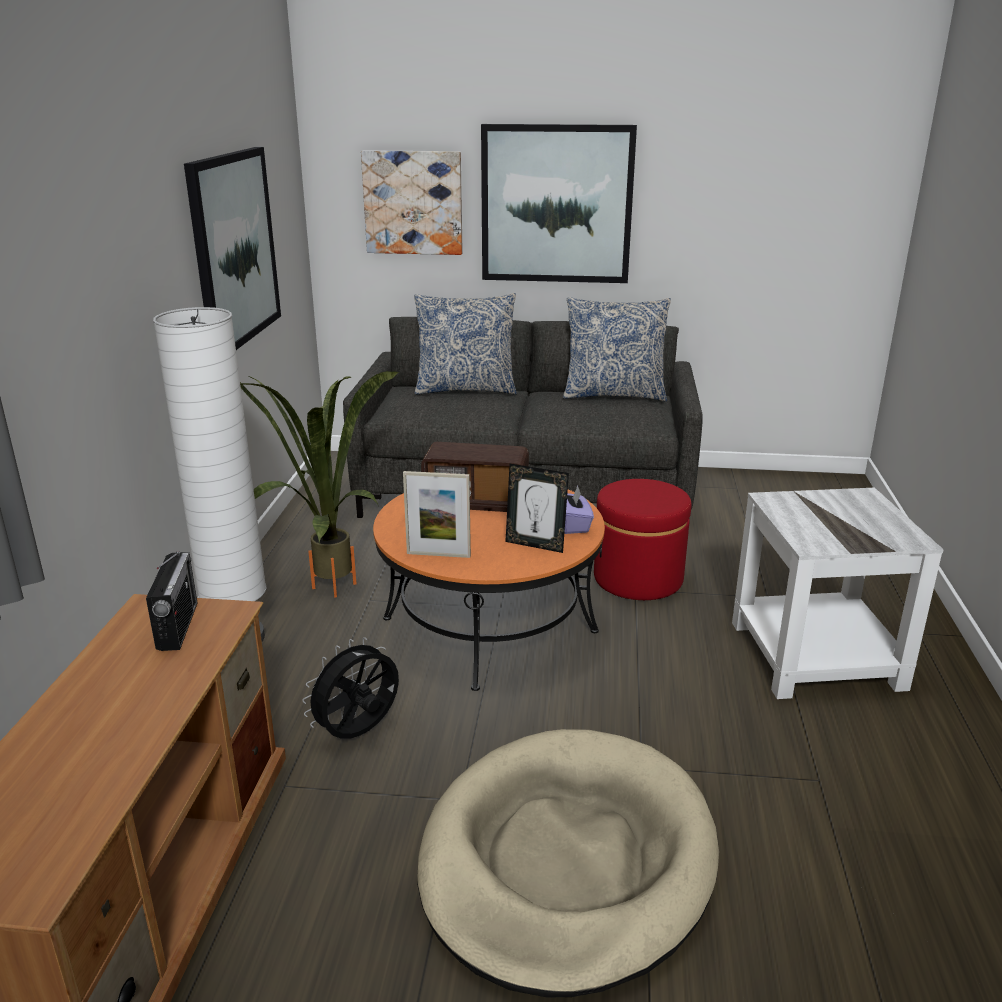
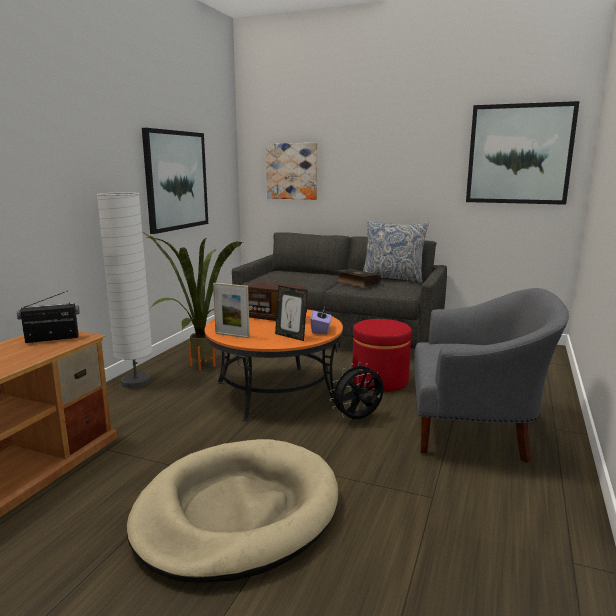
camera: 15 degrees right, 10 degrees down
(177, 626) = (52, 339): radio -> radio turned 120 degrees counterclockwise
(359, 733) = (165, 432): black fan -> black fan (358, 419)
(466, 389) = (309, 272): pillow -> none
(556, 204) = (369, 171): picture -> picture (519, 154)
(566, 411) = (357, 283): none -> book
(818, 655) = (474, 432): white side table -> grey armchair

